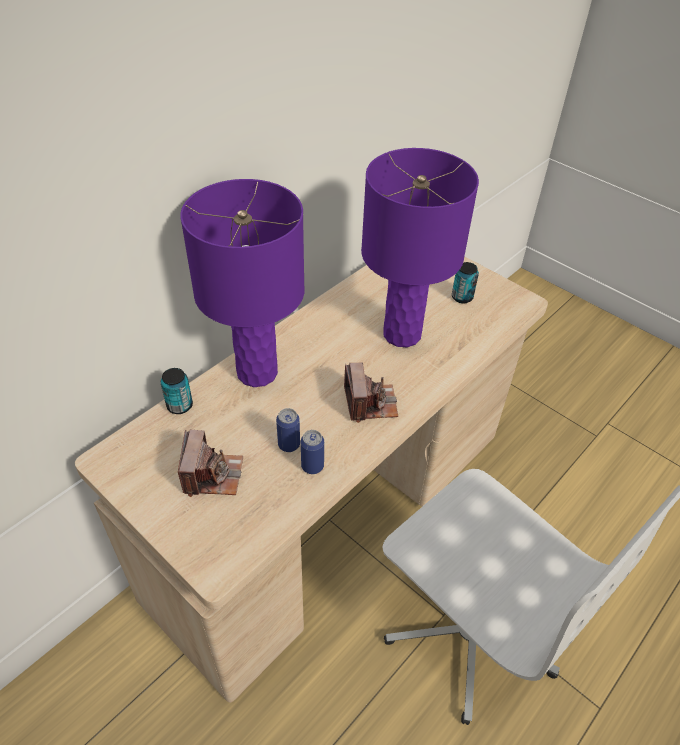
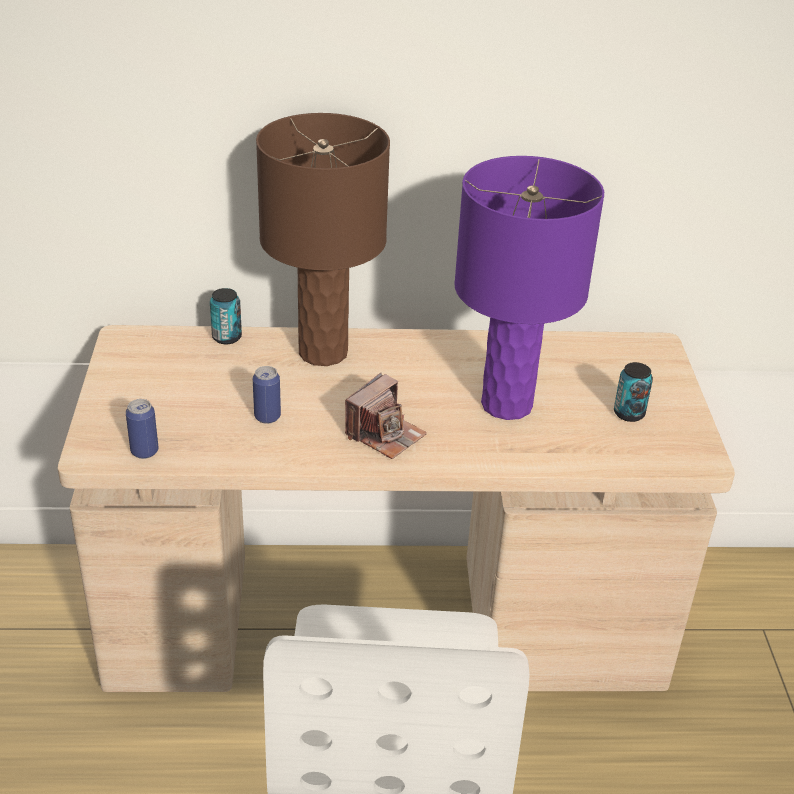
camera: 45 degrees right, 10 degrees down
(212, 475) = (179, 397): camera -> none
(257, 372) = (323, 352): purple table lamp -> brown table lamp
(312, 466) = (262, 443): can -> can (144, 451)

